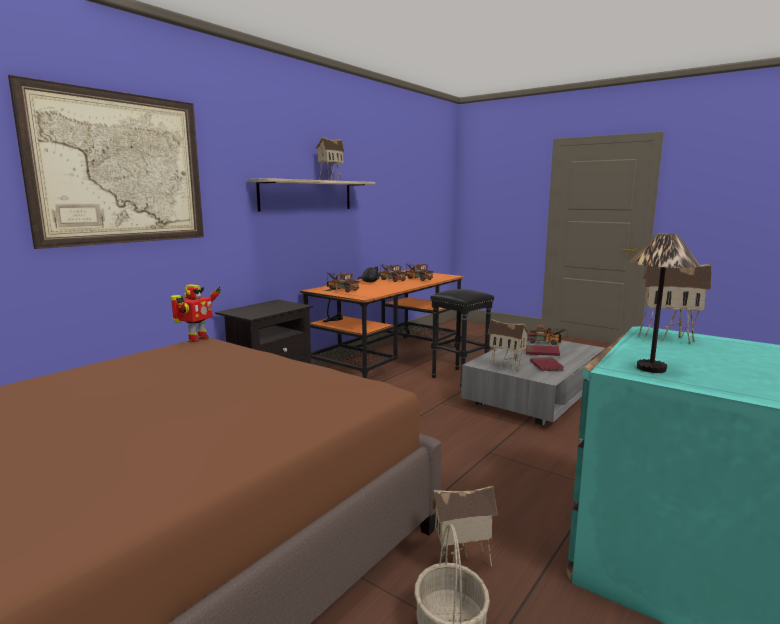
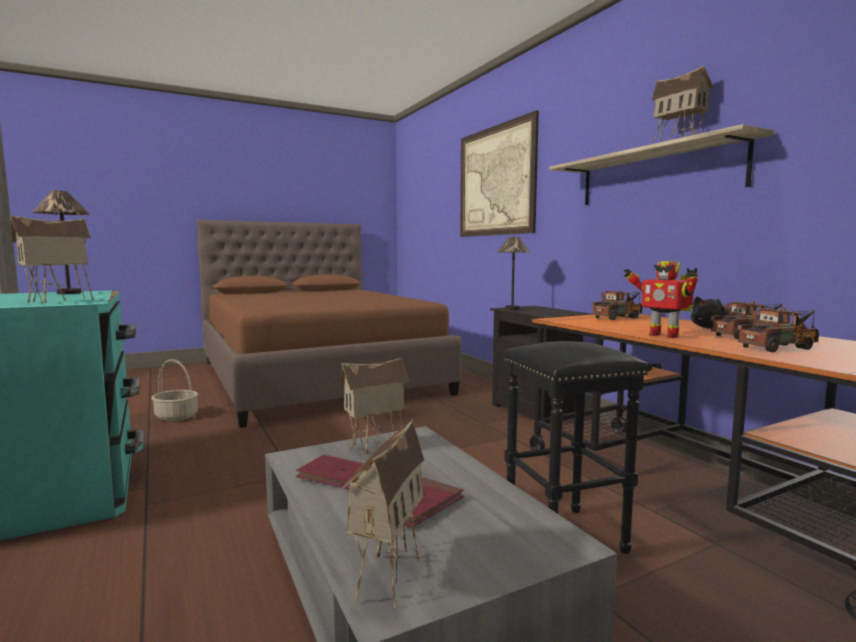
camera: 115 degrees right, 5 degrees down
(196, 339) = (433, 301): toy robot -> toy robot (663, 335)
(258, 314) = (512, 309): none -> table lamp
(463, 565) = (199, 427): toy house -> toy house (385, 573)
(546, 343) = (493, 547): toy truck -> none

